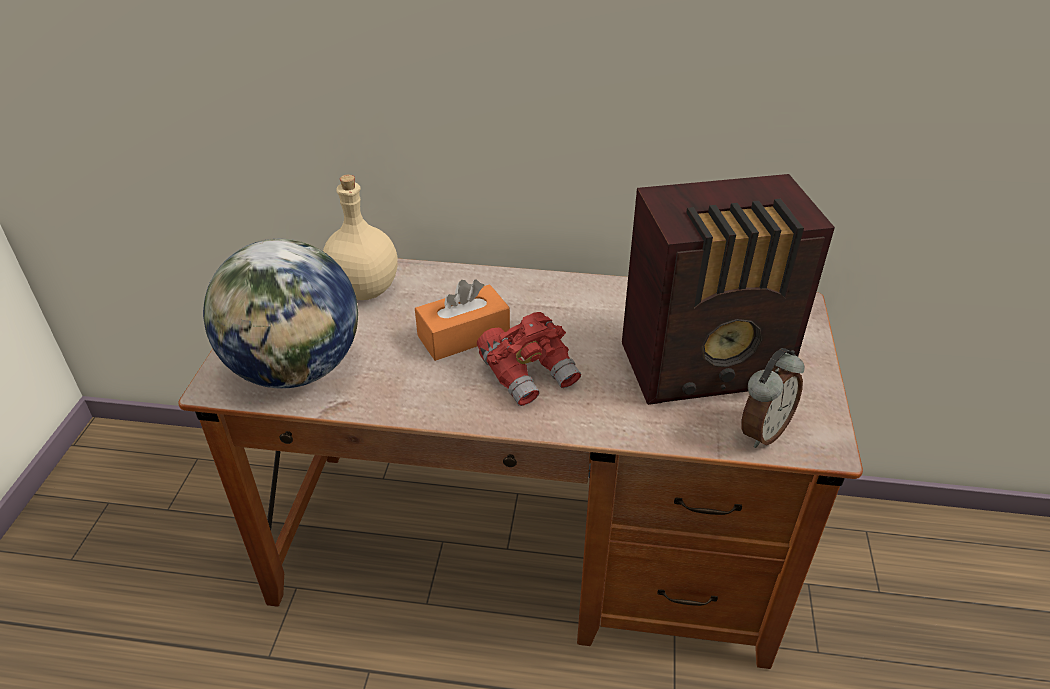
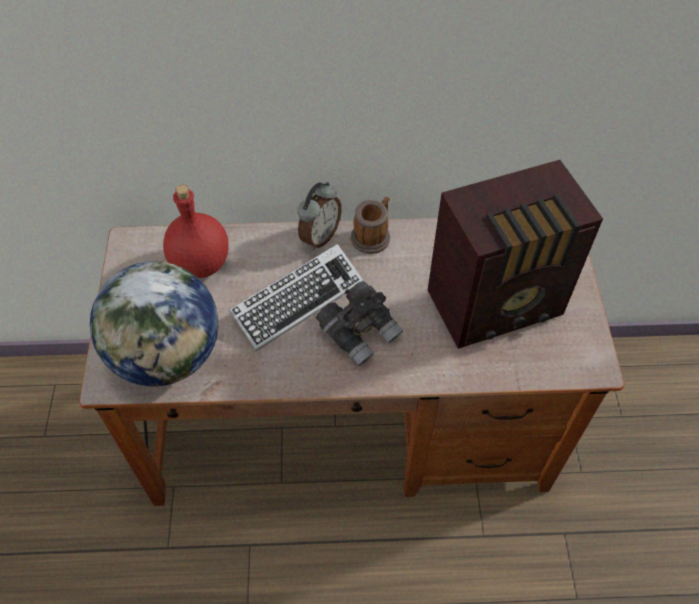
camera: 10 degrees left, 15 degrees up
(365, 290) = (202, 264): beige bottle -> red bottle
(463, 335) = (297, 300): orange tissue box -> keyboard
(529, 374) = (360, 332): red binoculars -> grey binoculars
(568, 286) = (373, 235): none -> mug
(762, 431) = (548, 360): alarm clock -> alarm clock (319, 236)

